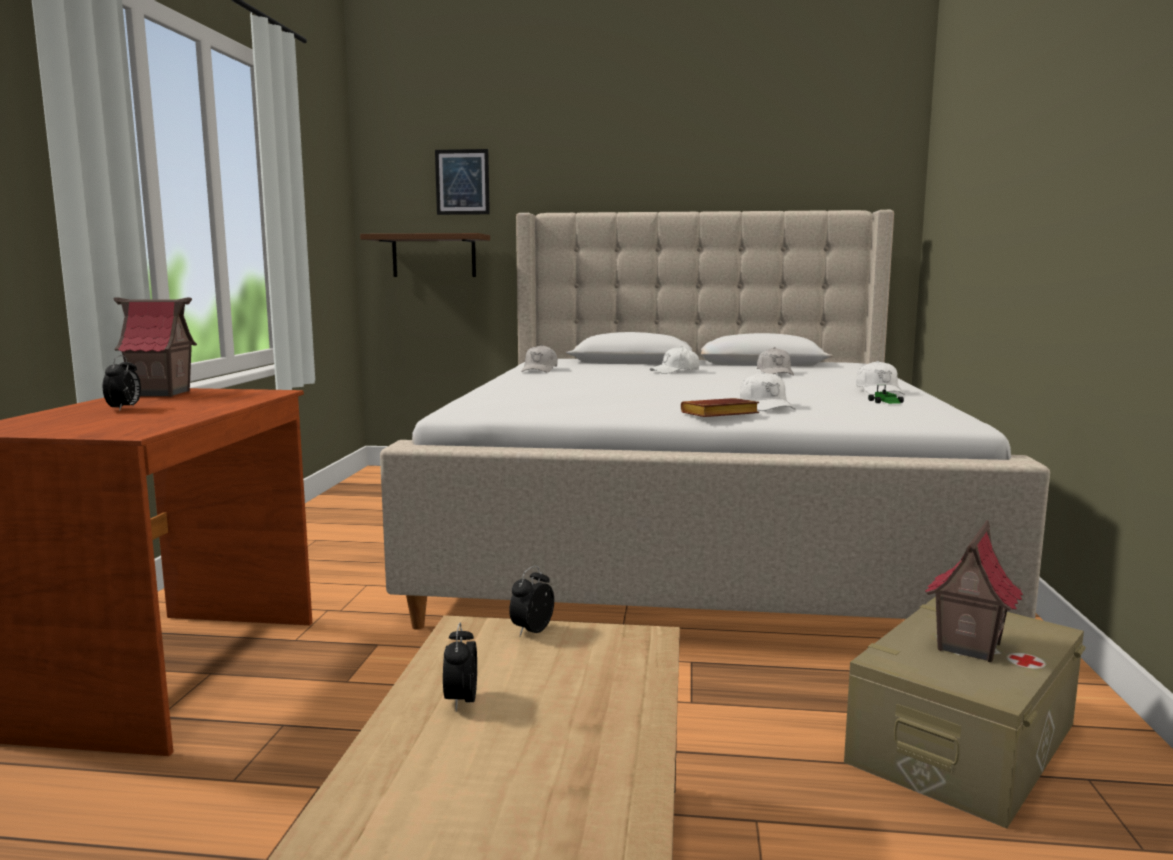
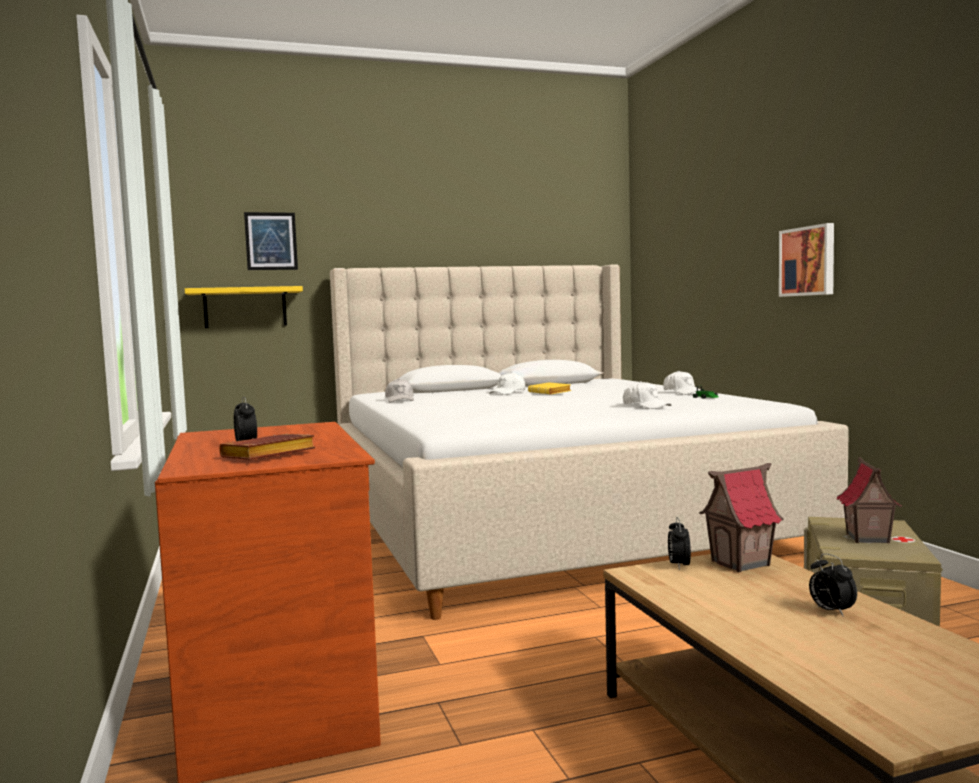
camera: 25 degrees left, 5 degrees down
(161, 393) = (221, 435): toy house -> toy house (741, 563)
(434, 256) = (245, 307): brown shelf -> yellow shelf
(461, 701) = (721, 606): alarm clock -> alarm clock (831, 611)
(718, 415) = (636, 413): brown book -> brown book (267, 456)
(719, 376) = (551, 392): none -> yellow book
(775, 373) = (580, 388): white cap -> none
(1072, 206) = (808, 261): none -> picture

